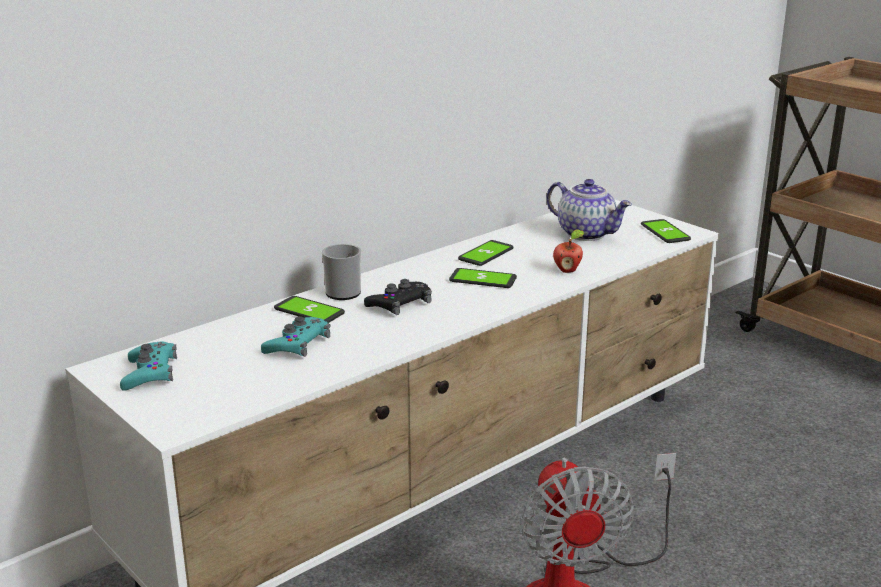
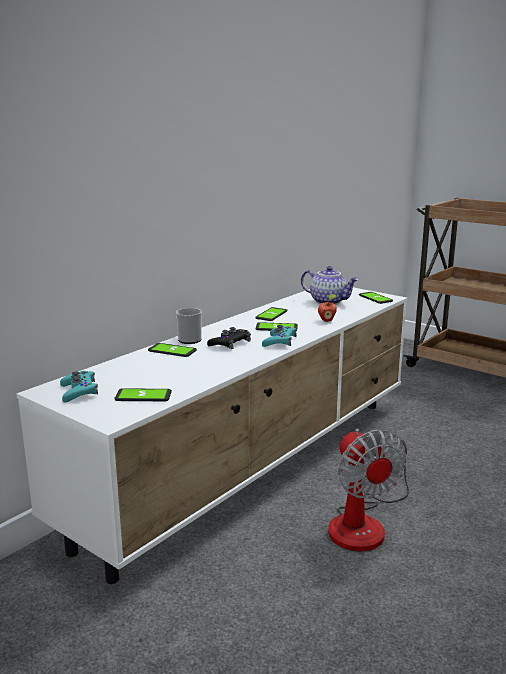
camera: 10 degrees left, 5 degrees down
(235, 389) = (143, 396): none -> phone
(297, 344) = (173, 369): turquoise game controller -> turquoise game controller (280, 341)

